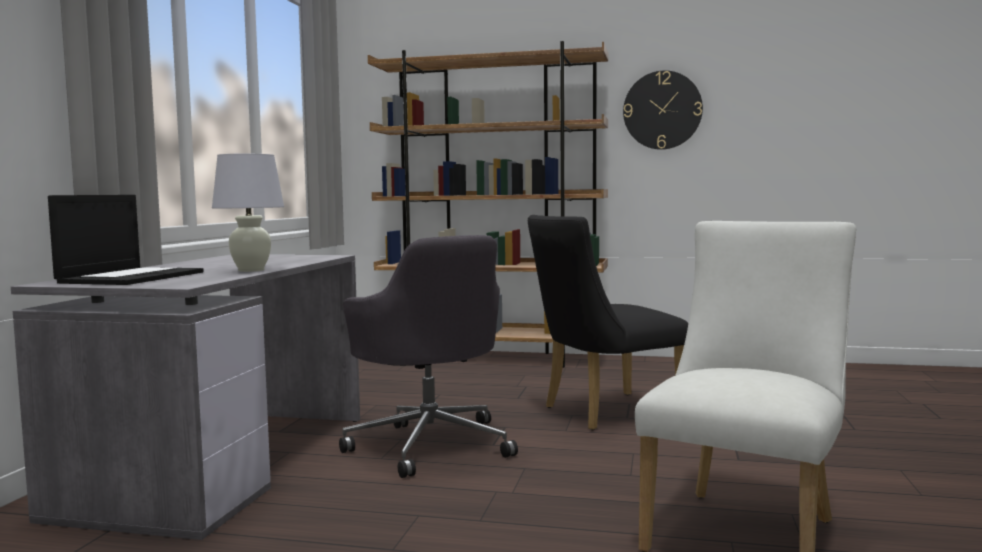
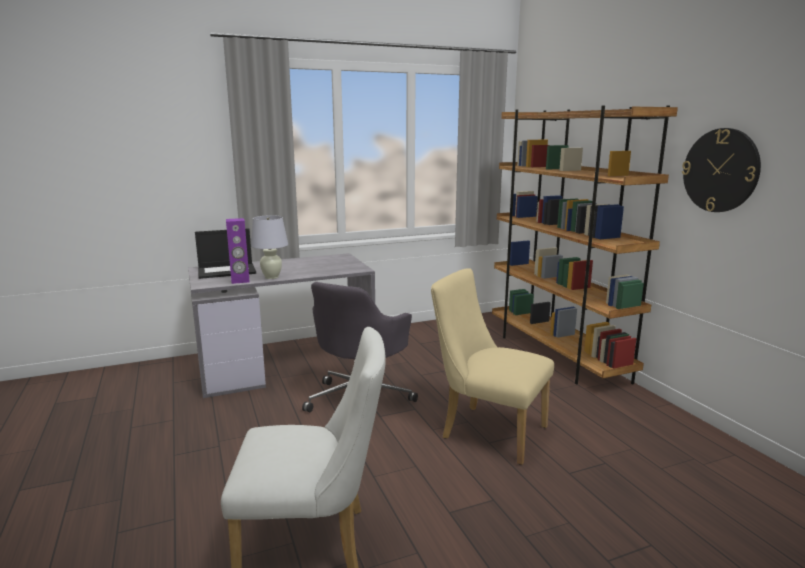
camera: 55 degrees right, 10 degrees up
(222, 276) = (240, 281): none -> purple speaker
(603, 413) = (487, 431): black chair -> beige chair

